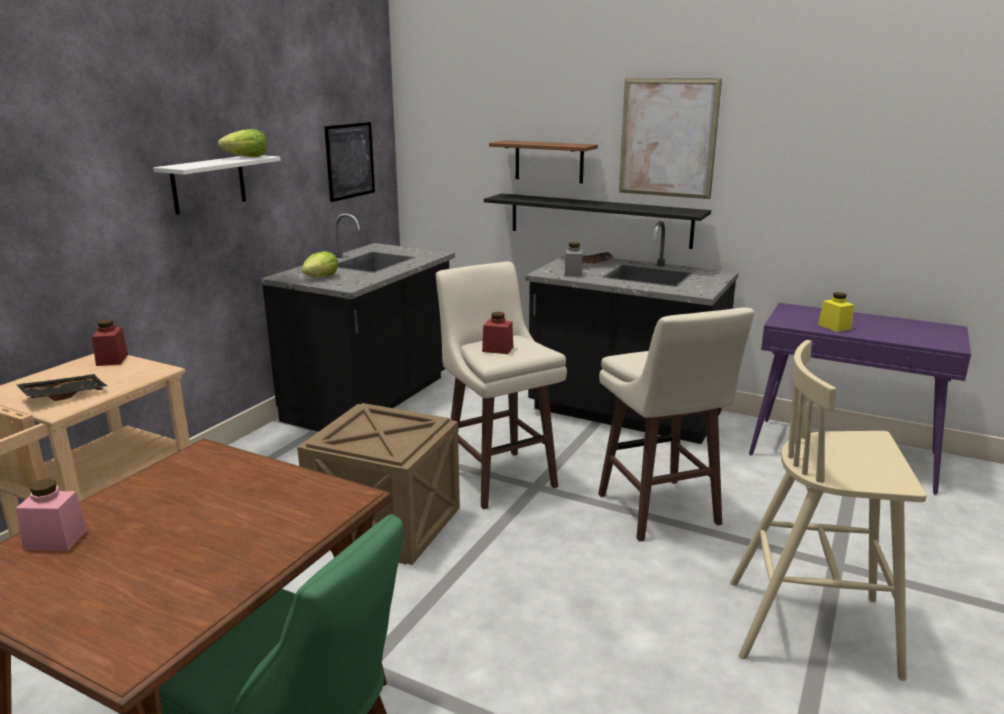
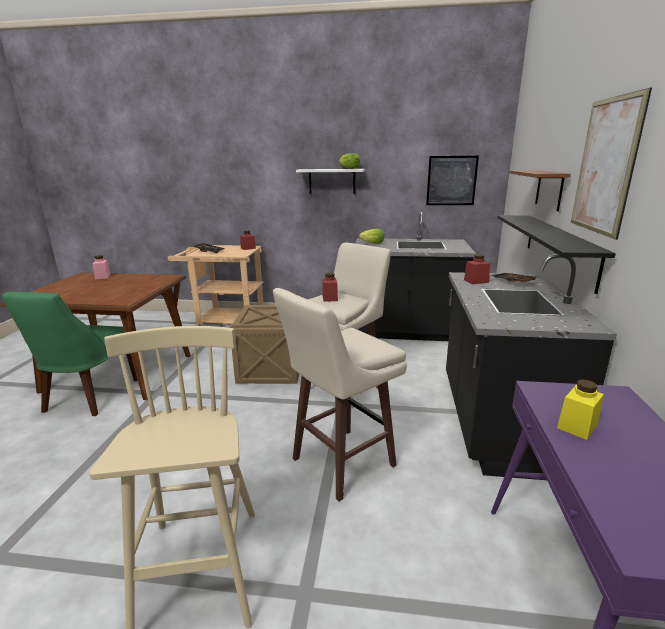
camera: 70 degrees right, 0 degrees up
(573, 273) = (476, 281): grey jar -> red jar

